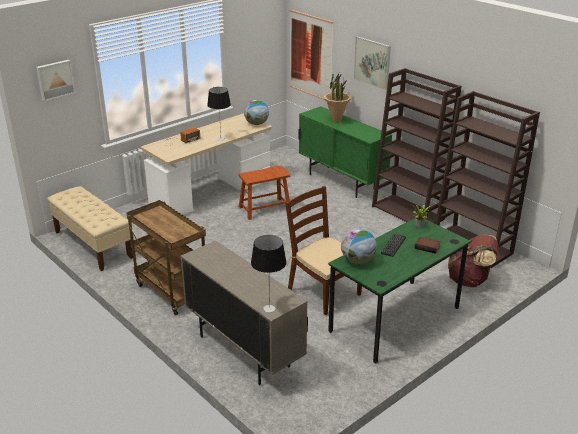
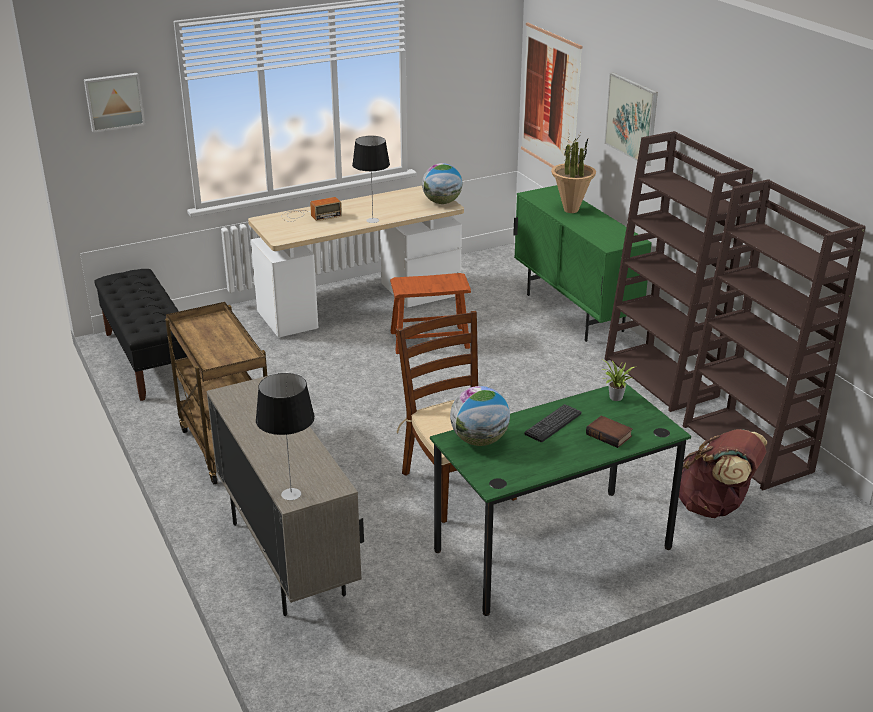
camera: 15 degrees right, 0 degrees up
(92, 244) = (148, 359): beige bench -> black bench

